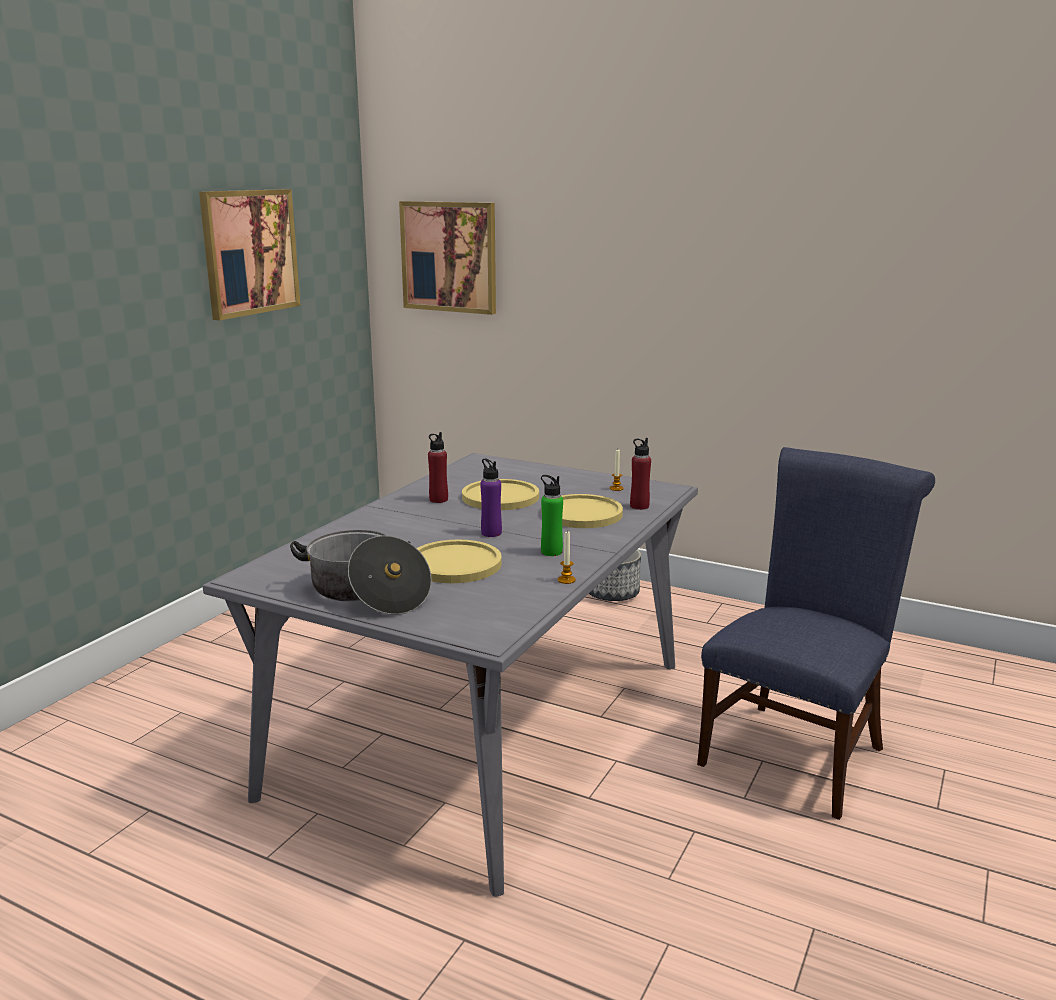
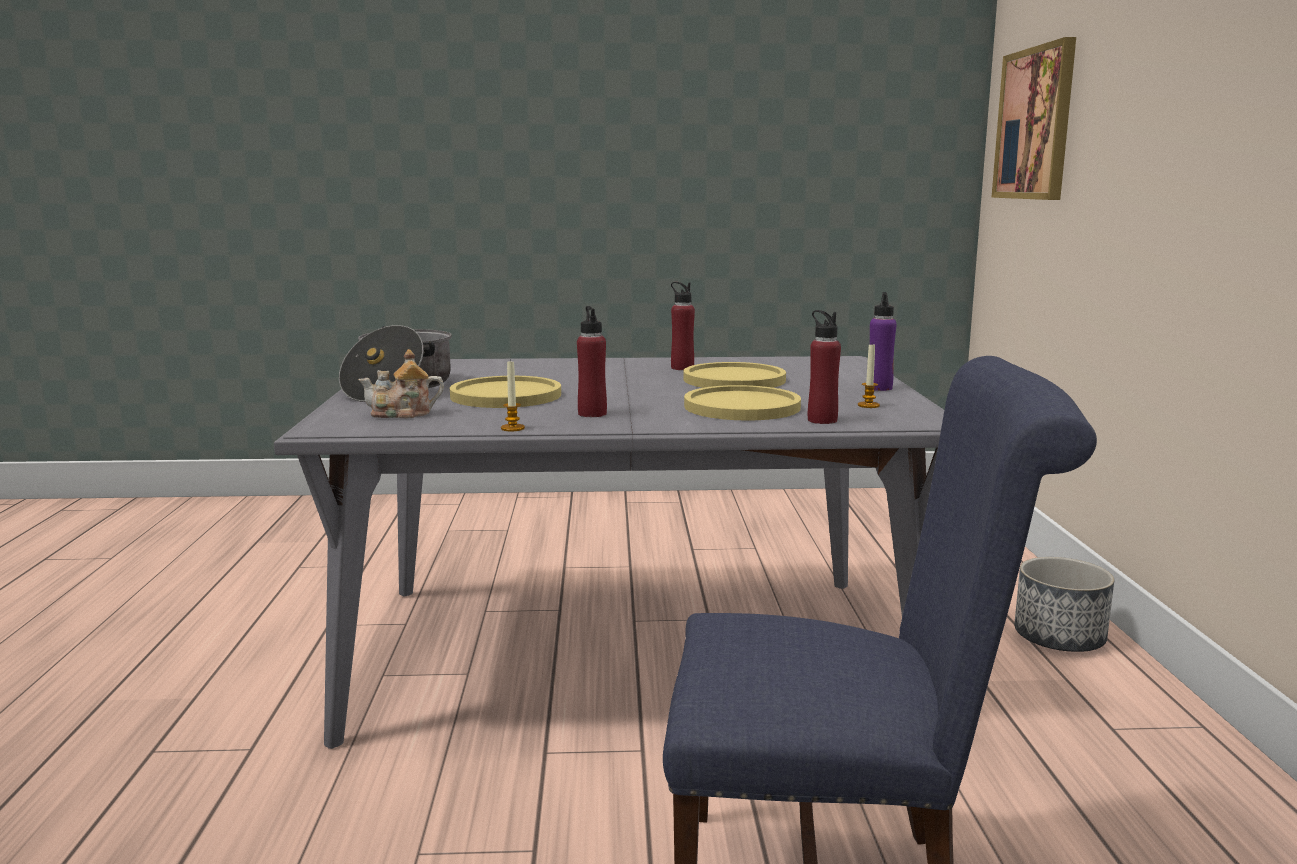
camera: 60 degrees right, 5 degrees down
(249, 252) = (778, 114): picture -> none
(474, 605) = (403, 414): none -> teapot
(491, 533) = (614, 392): purple bottle -> purple bottle (879, 388)
(551, 552) = (592, 414): green bottle -> red bottle

